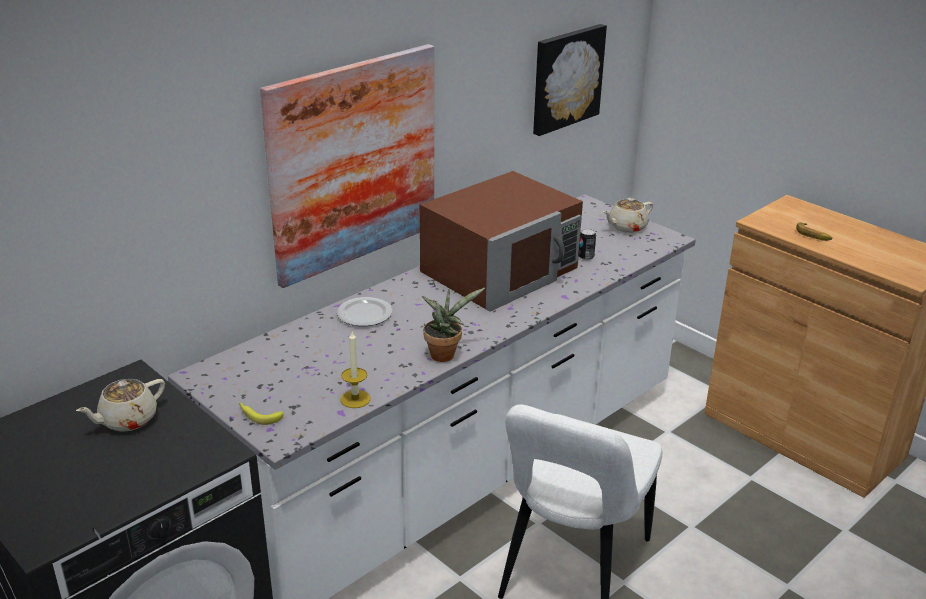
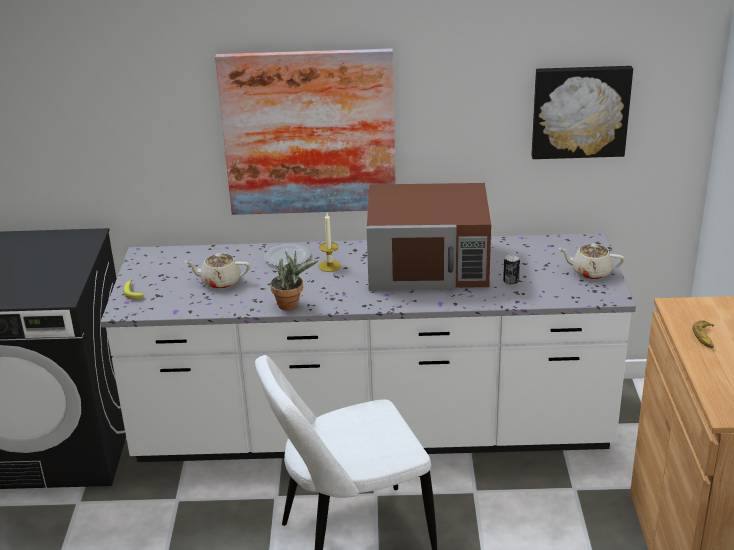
camera: 45 degrees right, 0 degrees up
(127, 420) = (51, 258): beige teapot -> beige teapot (220, 282)
(355, 399) = (195, 307): candle -> candle (329, 266)

